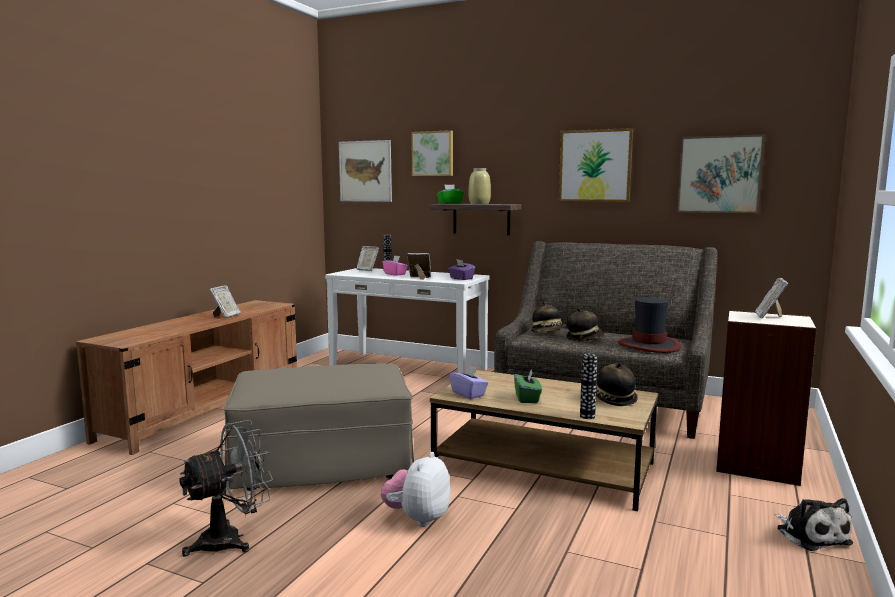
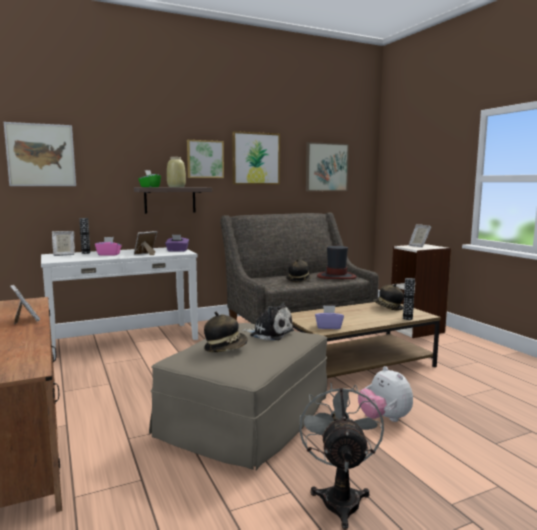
camera: 50 degrees left, 0 degrees up
(433, 153) = (120, 142): picture -> picture (205, 159)
(527, 398) = (359, 319): green tissue box -> none
(548, 332) = (269, 281): hat -> hat (225, 348)
(810, 535) = (490, 349): plush toy -> plush toy (269, 333)

